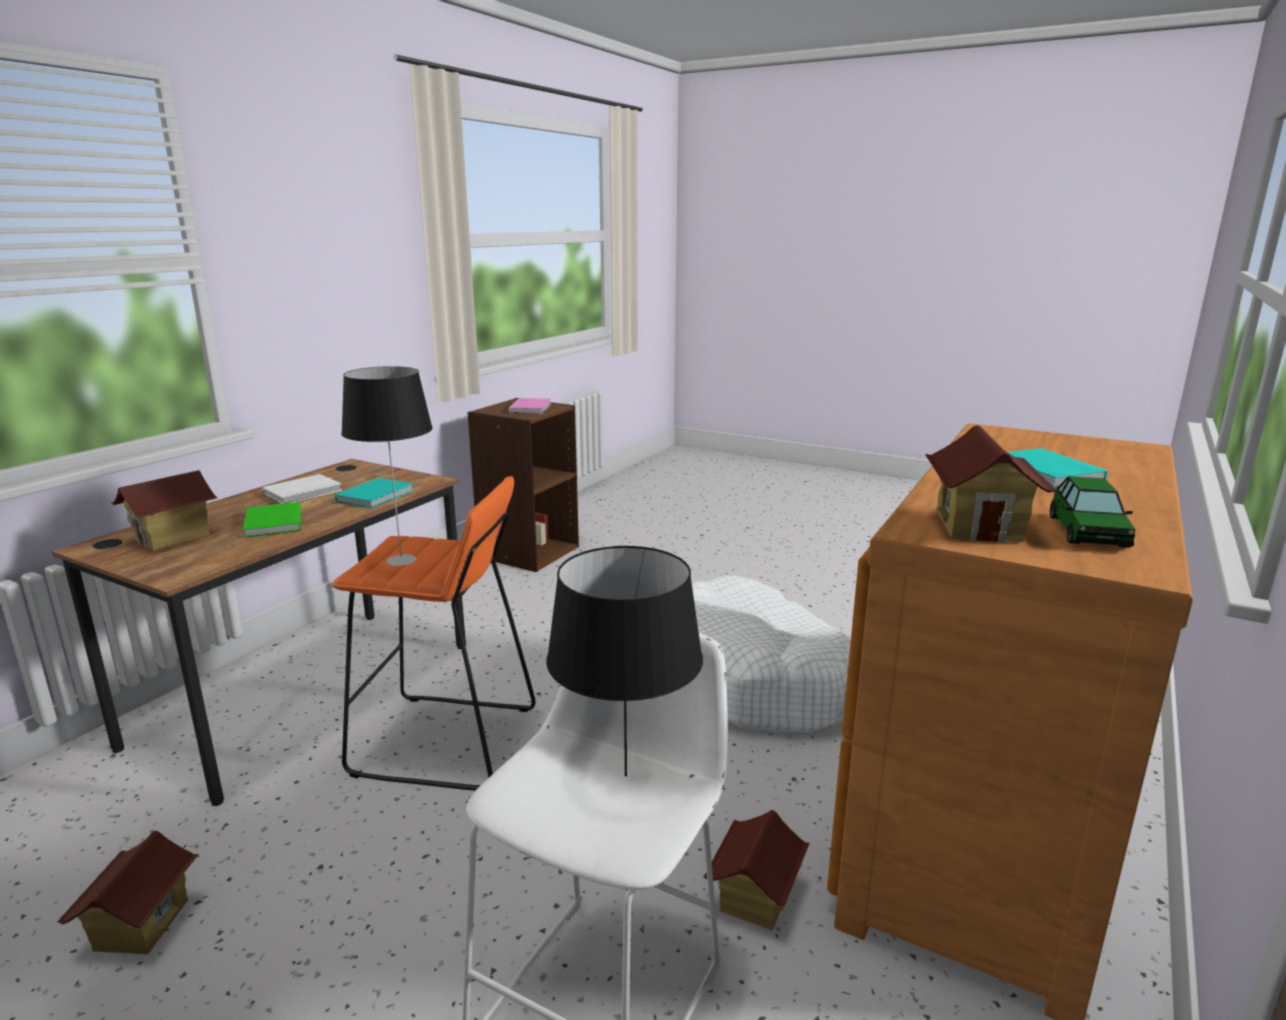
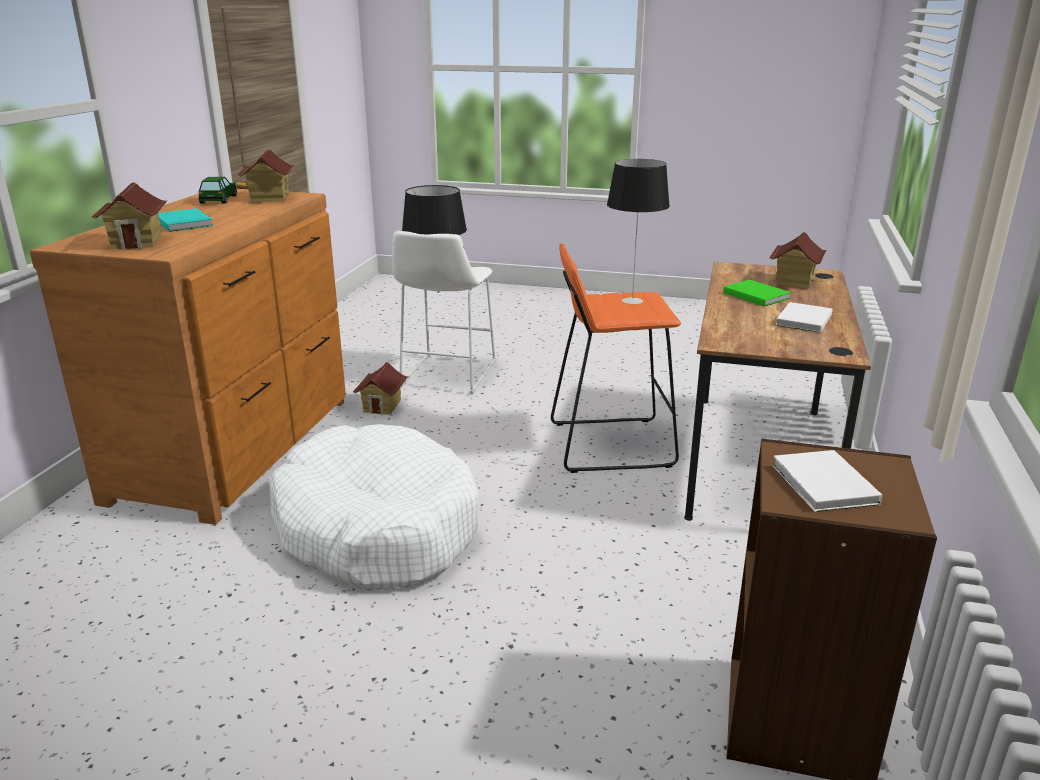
camera: 165 degrees right, 5 degrees up
(141, 925) = (662, 368): toy house -> toy house (137, 242)
(377, 496) = (732, 323): turquoise book -> none
(531, 408) = (824, 486): pink book -> white book

